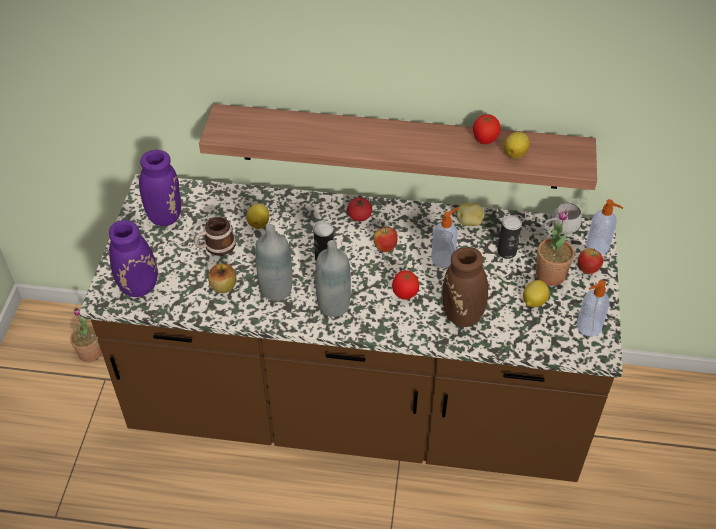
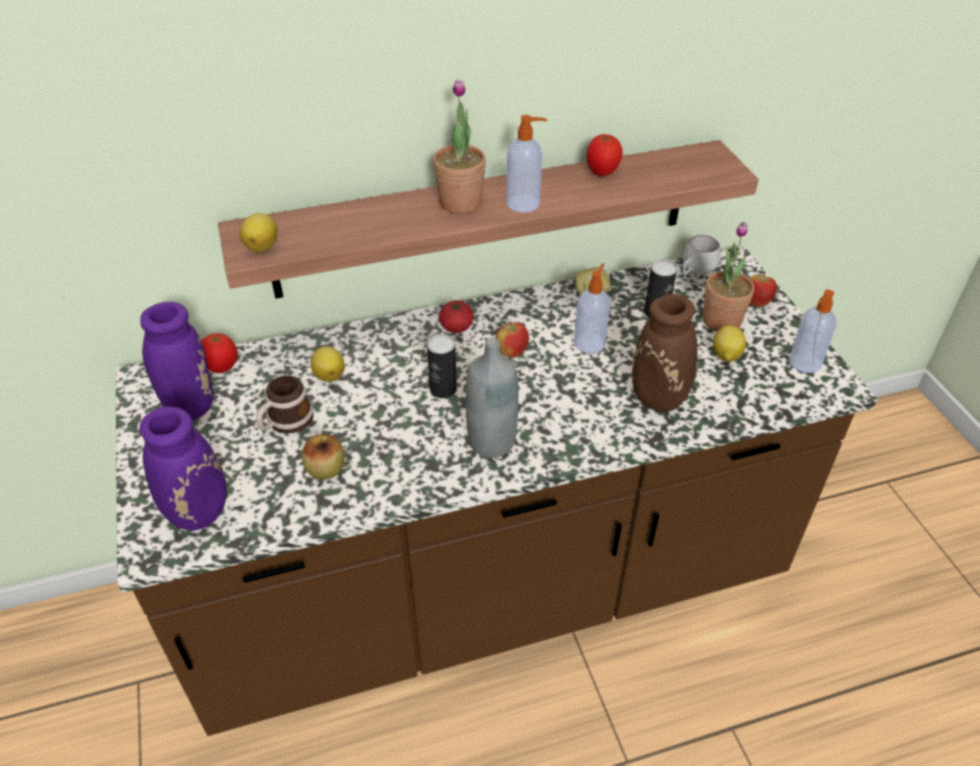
camera: 25 degrees left, 5 degrees down
(90, 353) = (101, 654): potted plant -> potted plant (460, 203)
(276, 289) = (402, 448): grey bottle -> none
(404, 295) = (572, 399): tomato -> tomato (222, 368)
(515, 154) = (648, 177): lemon -> lemon (263, 246)
(598, 247) = (748, 277): soap dispenser -> soap dispenser (524, 203)

